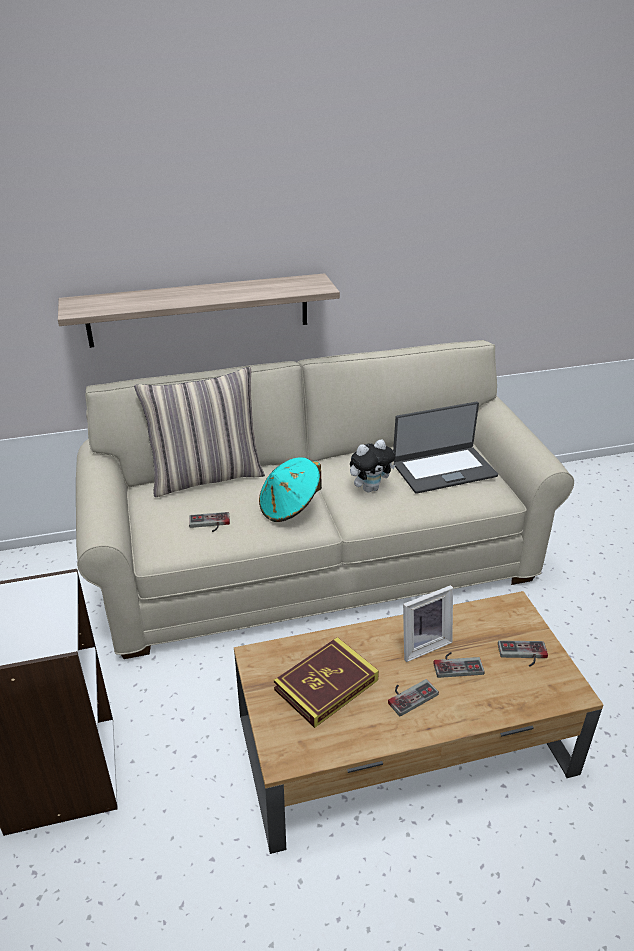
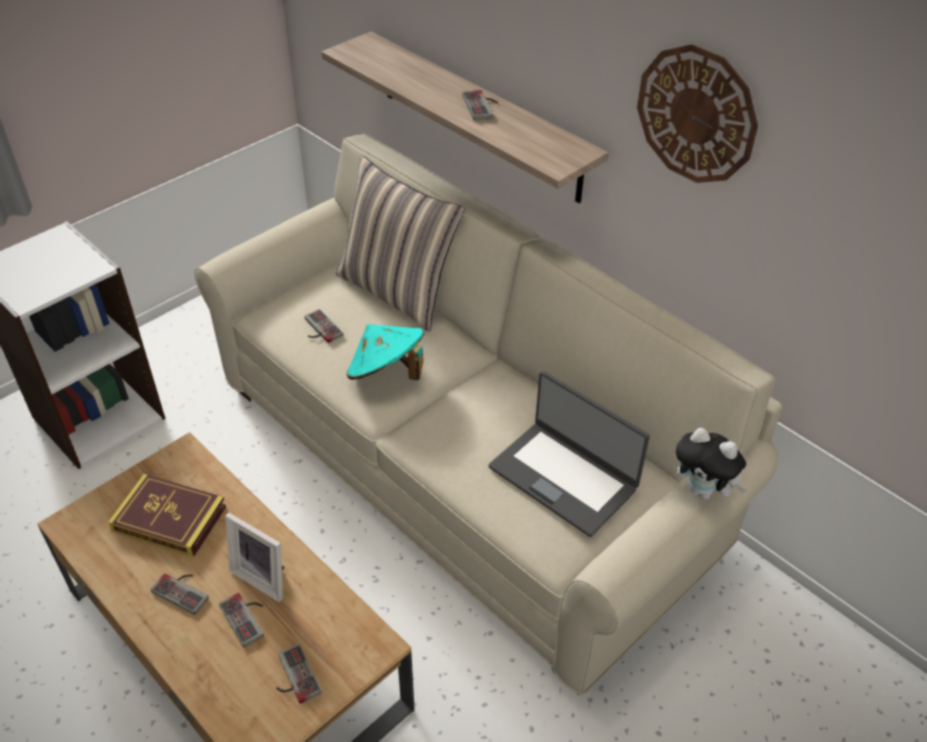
camera: 60 degrees right, 10 degrees up
(225, 289) = (483, 106): none -> game controller
(370, 488) = (471, 424): plush toy -> plush toy (703, 491)
(387, 212) = (696, 115): none -> wall clock

